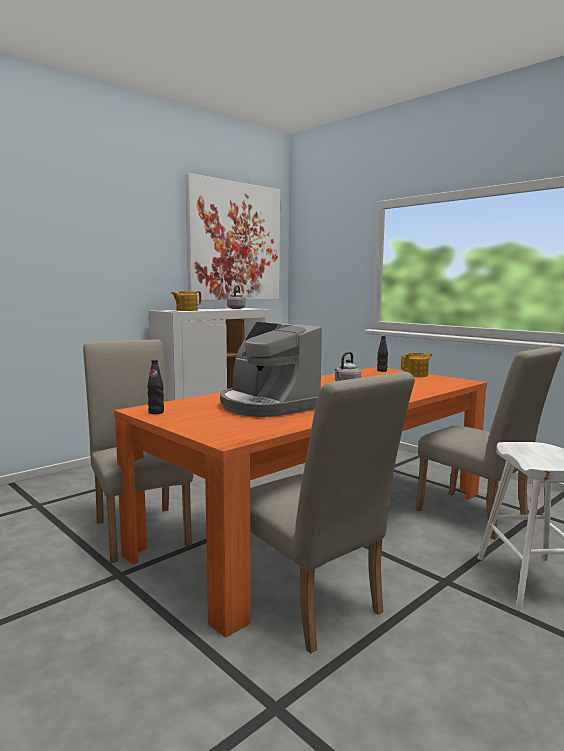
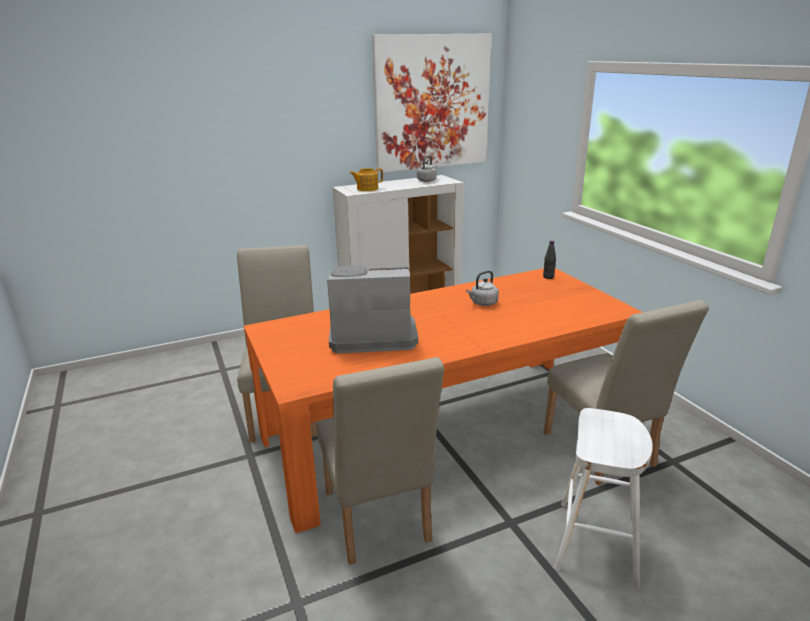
camera: 20 degrees right, 15 degrees up
(156, 412) = (272, 334): black bottle -> none
(266, 406) = (372, 335): coffee machine -> coffee machine turned 105 degrees clockwise
(416, 375) = (578, 290): teapot -> none

